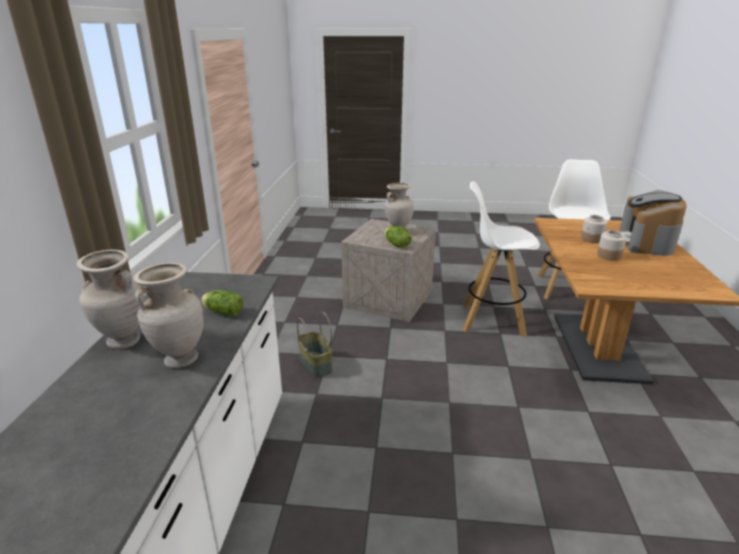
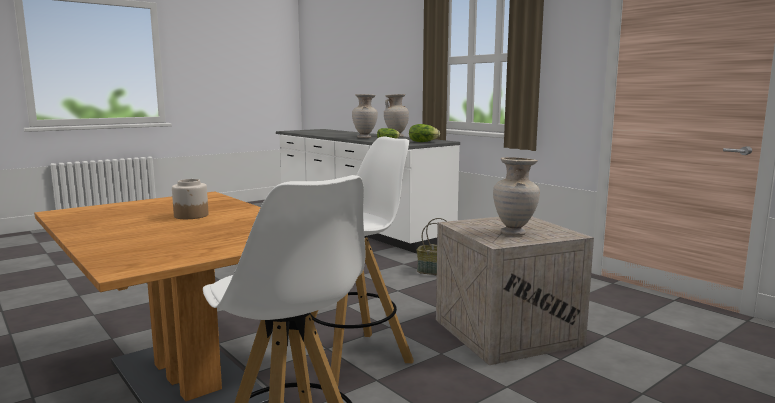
camera: 135 degrees right, 15 degrees down
(397, 245) = (471, 223): lettuce -> lettuce (423, 142)
(592, 239) = (222, 226): jar -> none
(646, 242) = (131, 239): coffee machine -> none

